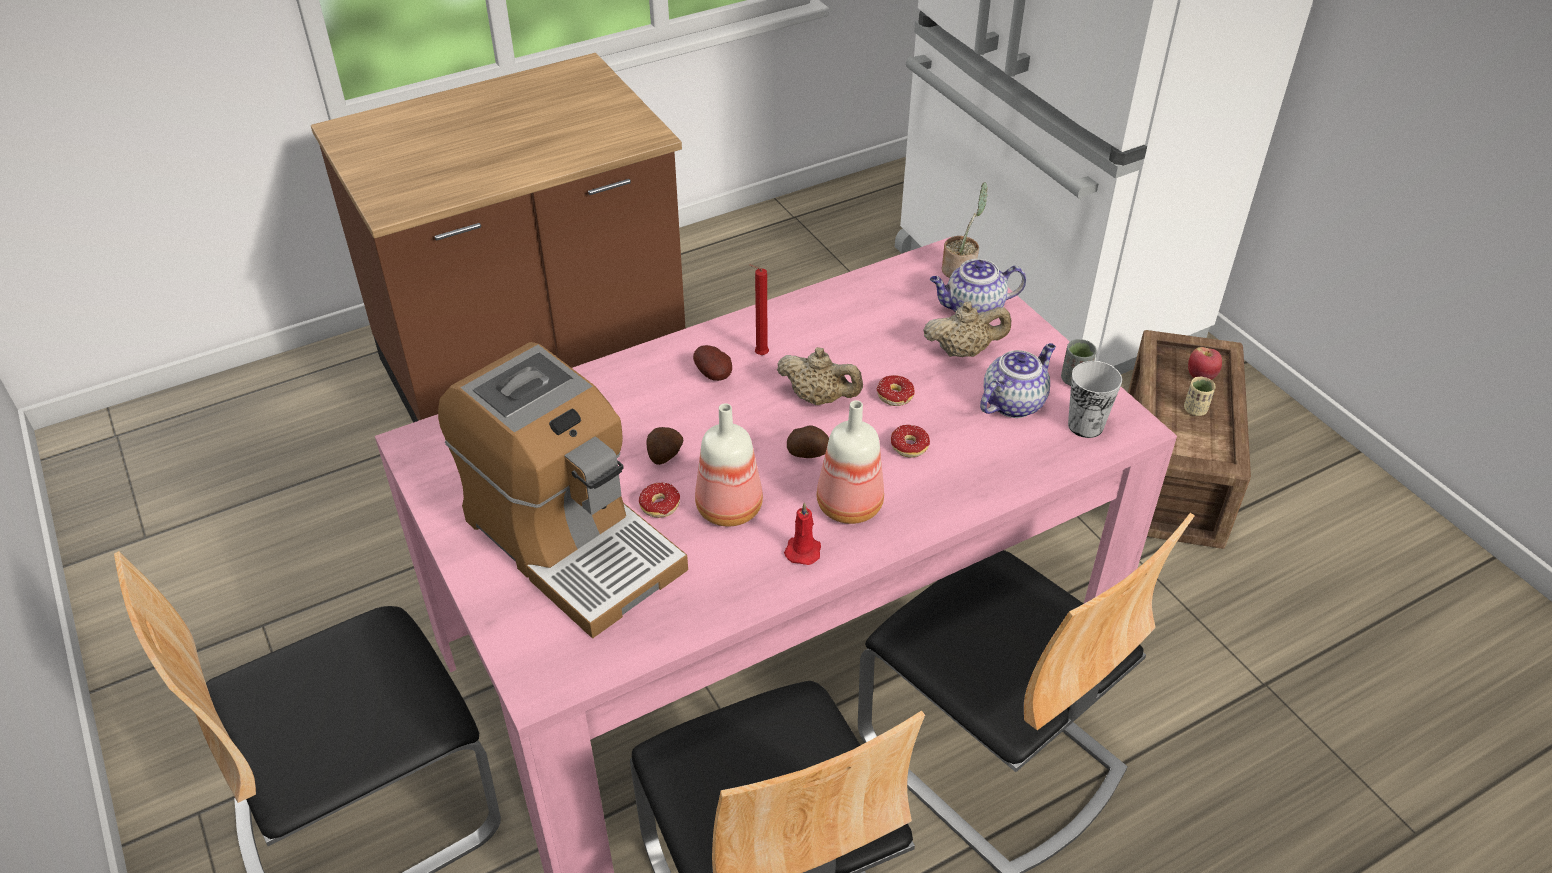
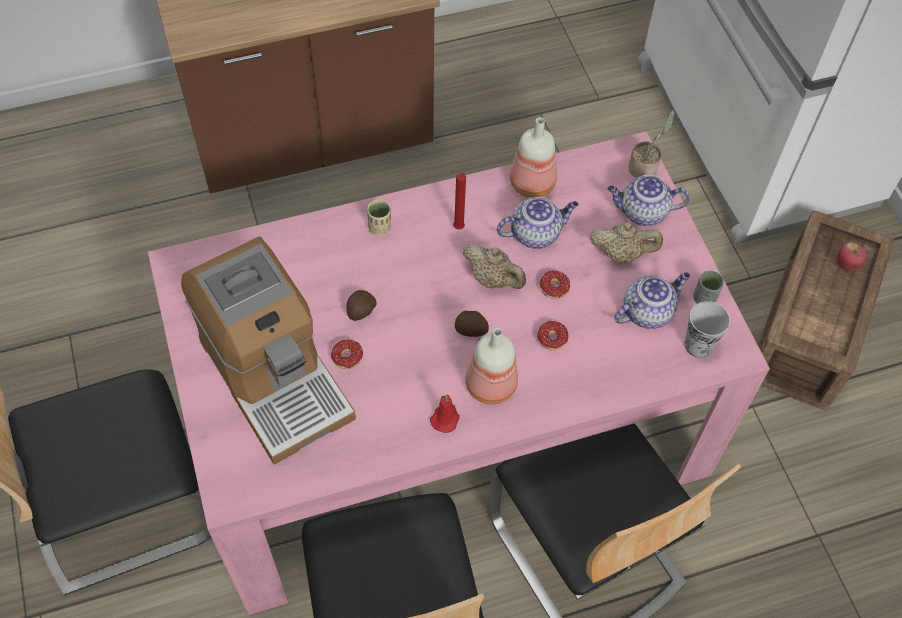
camera: 10 degrees right, 15 degrees up
(715, 375) = (417, 241): potato -> none
(728, 506) = (399, 368): bottle -> bottle (532, 182)
(855, 347) = (536, 233): none -> teapot
(1195, 410) = (830, 297): beige cup -> beige cup (380, 228)

